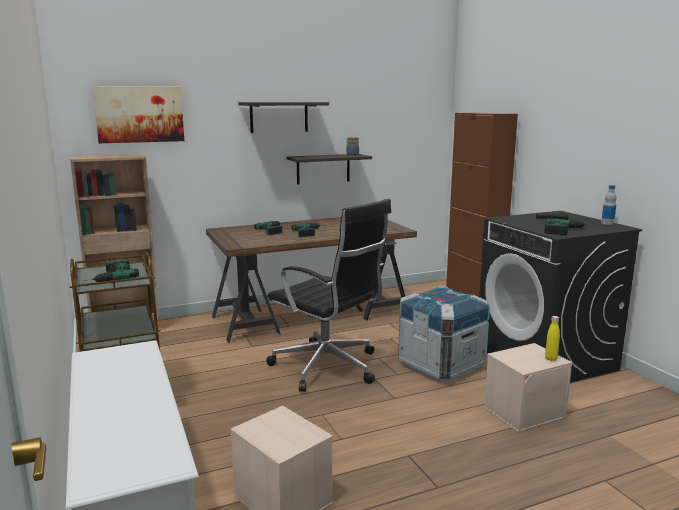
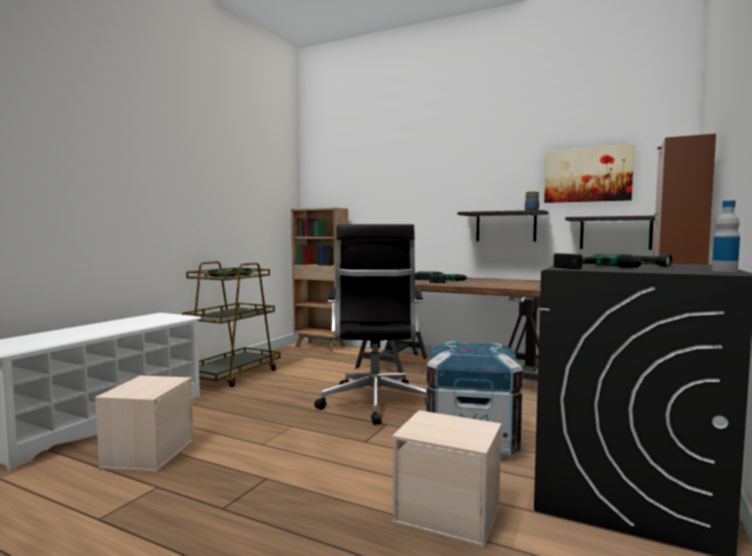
camera: 50 degrees right, 10 degrees down
(139, 114) = (351, 178): picture -> picture (587, 175)
(279, 117) = (461, 175): shelf -> shelf (615, 233)
(551, 359) = (468, 439): yellow bottle -> none

